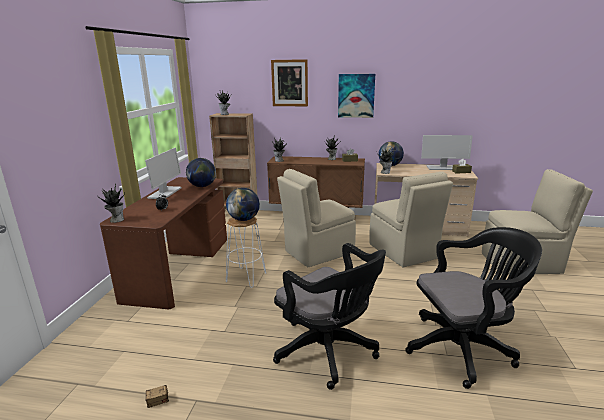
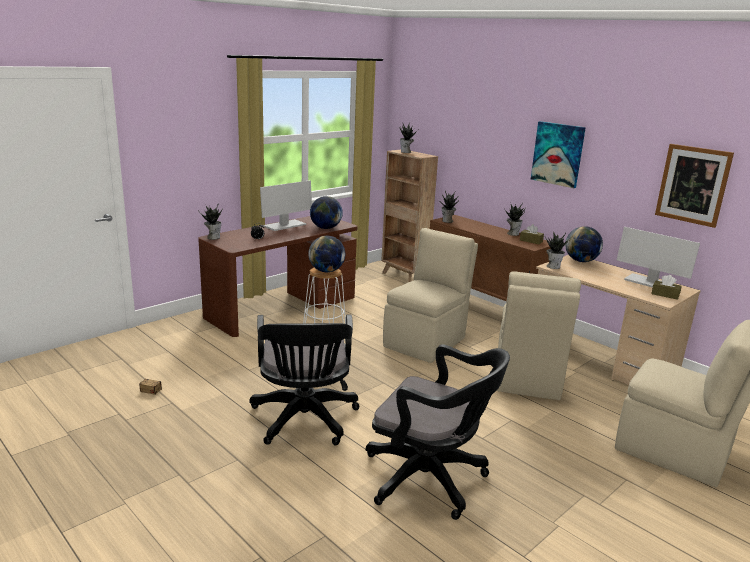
camera: 35 degrees right, 0 degrees up
(289, 83) = (483, 125): picture -> picture (693, 185)
(317, 252) = (426, 341): beige chair -> beige chair turned 120 degrees clockwise

